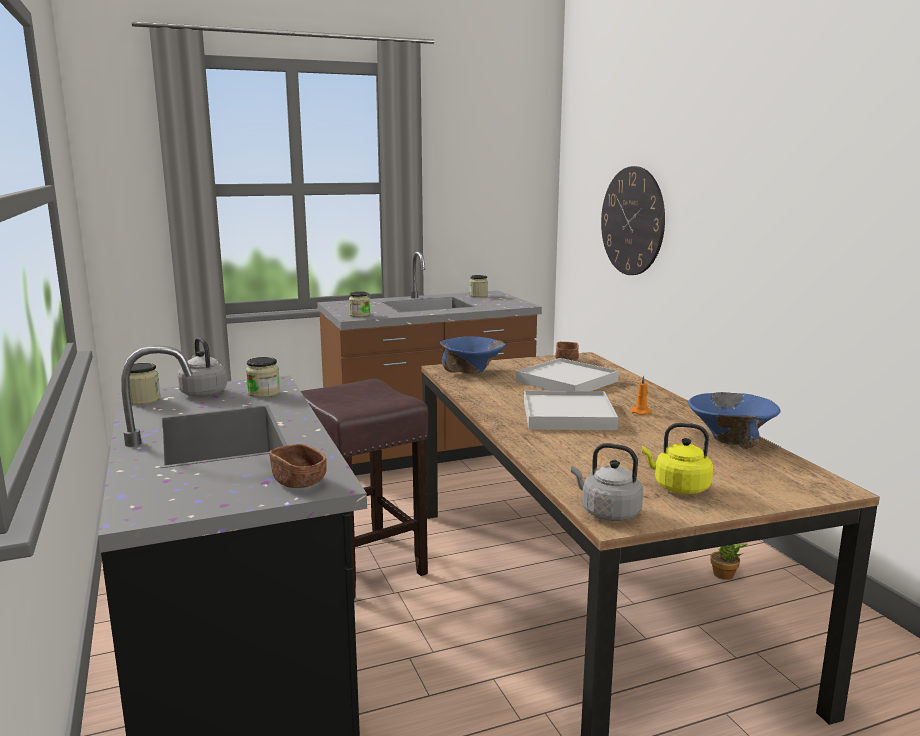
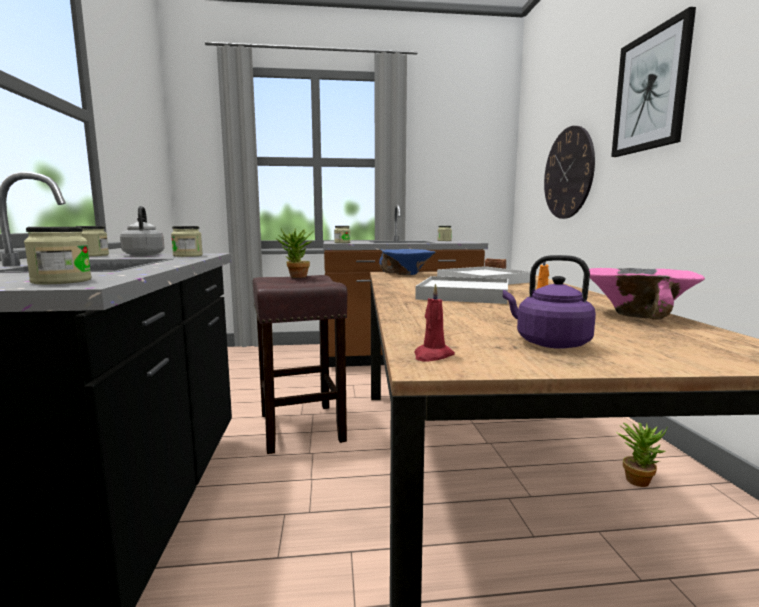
camera: 15 degrees right, 5 degrees down
(299, 481) = (61, 281): brown bowl -> jar
(349, 388) = (296, 277): none -> potted plant
(607, 512) = (432, 356): grey kettle -> red candle
(678, 487) = (548, 343): yellow kettle -> purple kettle
(725, 163) = (651, 91): none -> picture
(731, 439) = (638, 315): blue bowl -> pink bowl

